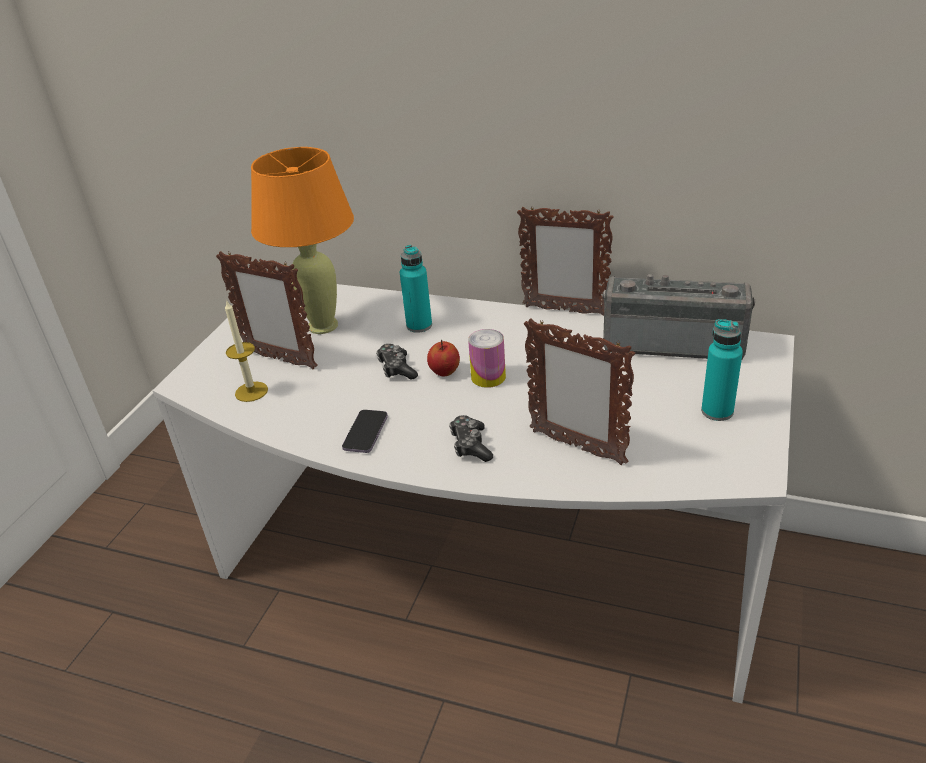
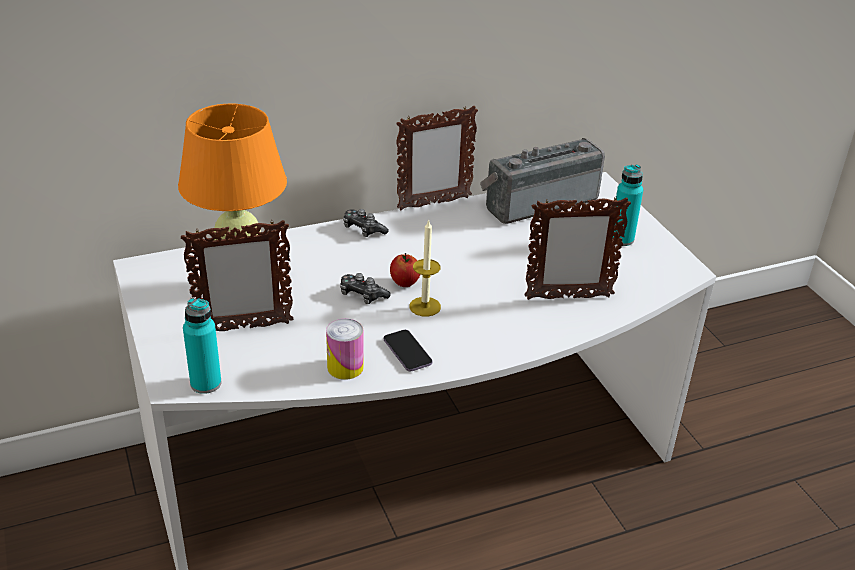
camera: 45 degrees left, 0 degrees up
(251, 391) = (258, 363): candle -> candle (425, 306)
(419, 325) = (332, 255): turquoise bottle -> turquoise bottle (206, 383)
(470, 445) = (497, 327): game controller -> game controller (363, 229)
(488, 377) = (443, 274): can -> can (345, 367)

